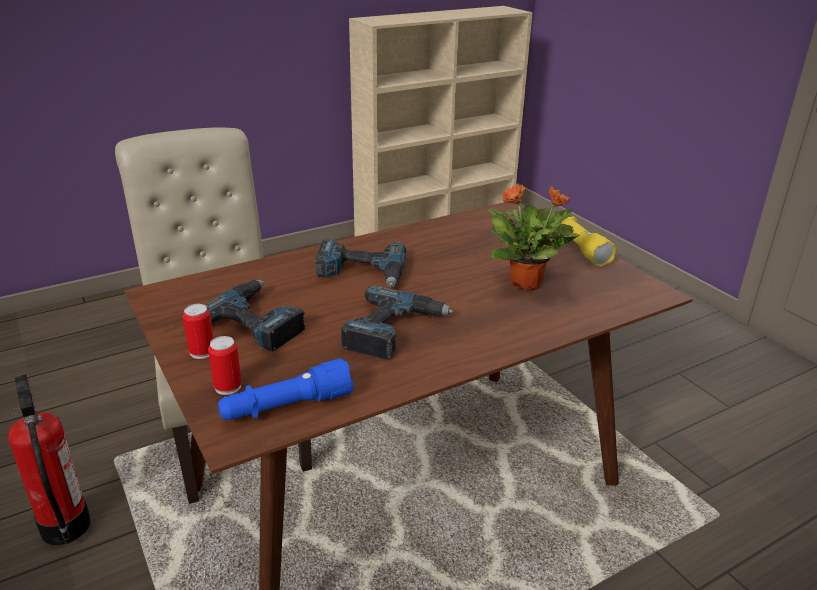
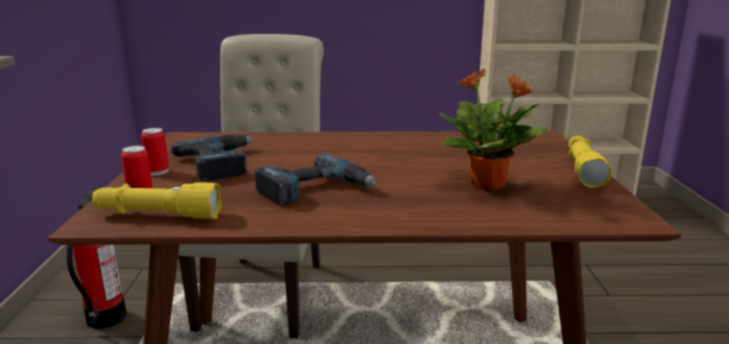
camera: 30 degrees right, 10 degrees down
(286, 407) = (158, 215): blue flashlight -> yellow flashlight
(361, 273) = (344, 152): power drill -> none

